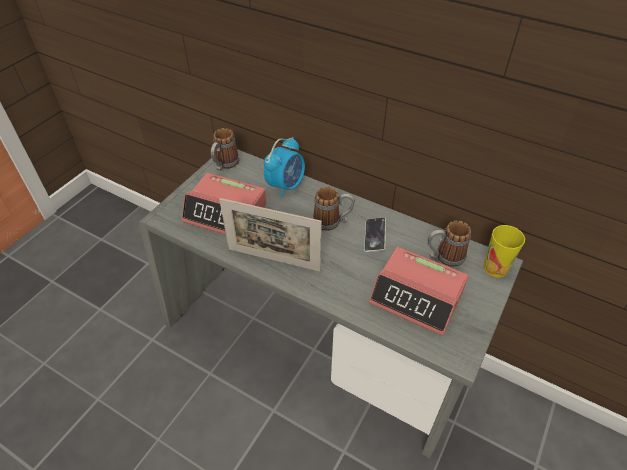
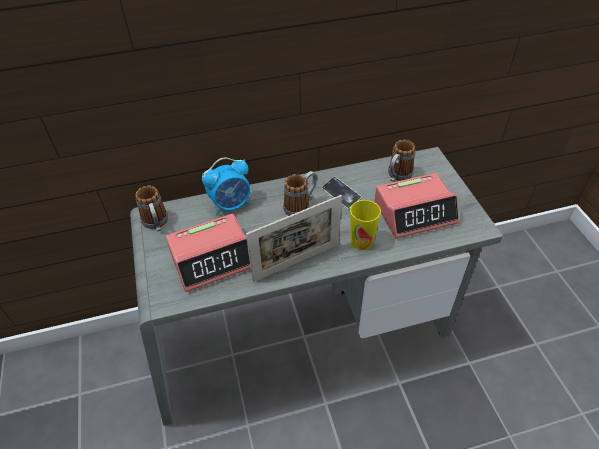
camera: 45 degrees left, 0 degrees up
(286, 185) = (231, 204): alarm clock -> alarm clock turned 75 degrees clockwise
(495, 268) = (431, 161): cup -> cup (362, 241)

